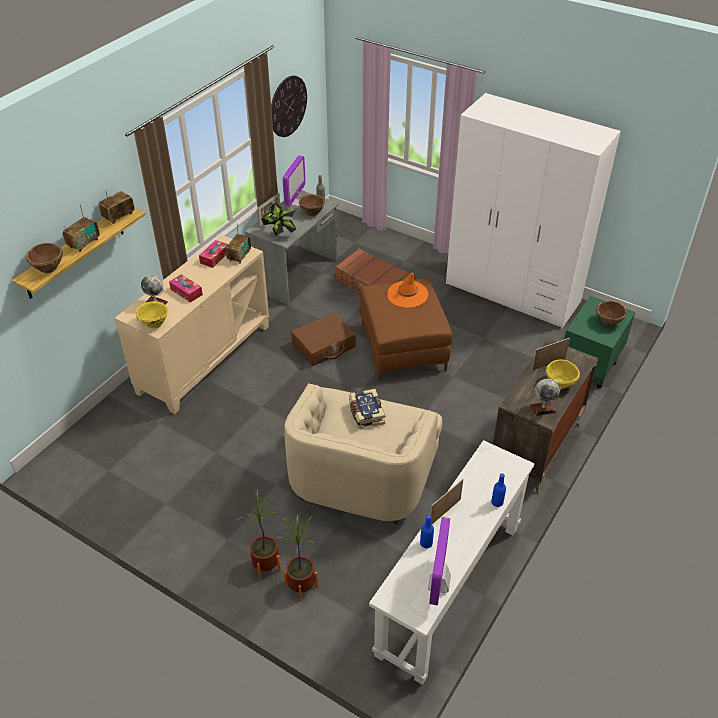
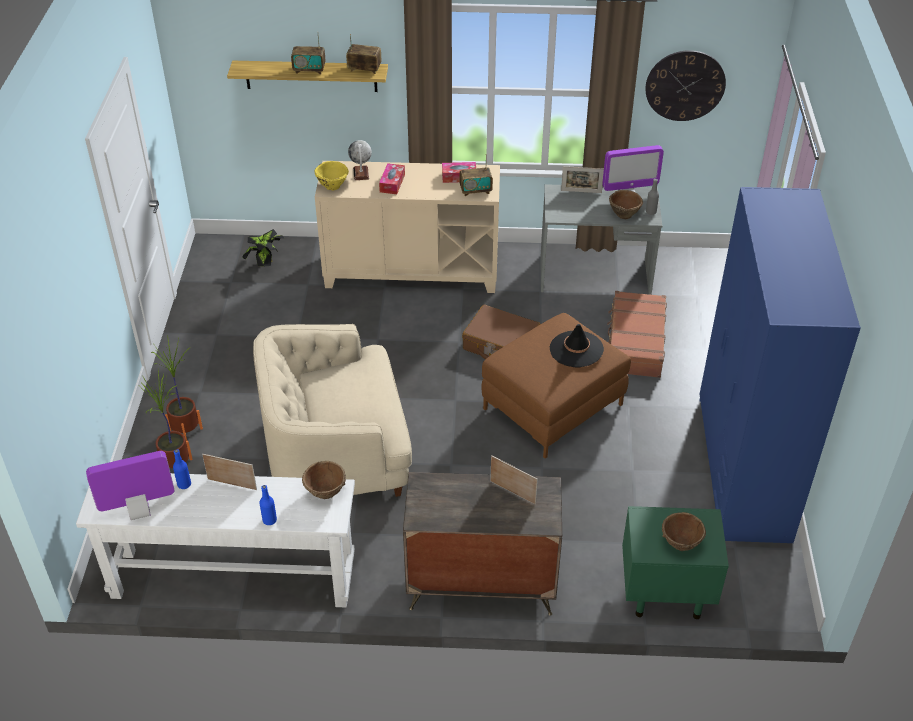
camera: 60 degrees right, 0 degrees up
(49, 268) = (261, 69): brown bowl -> brown bowl (325, 492)
(280, 235) = (562, 209): potted plant -> potted plant (266, 264)
(366, 414) = (362, 391): book -> none
(407, 294) = (576, 349): orange hat -> black hat
(512, 293) = (742, 468): white wardrobe -> blue wardrobe
(543, 408) = (432, 510): globe -> none
(560, 383) = (486, 513): yellow bowl -> none

